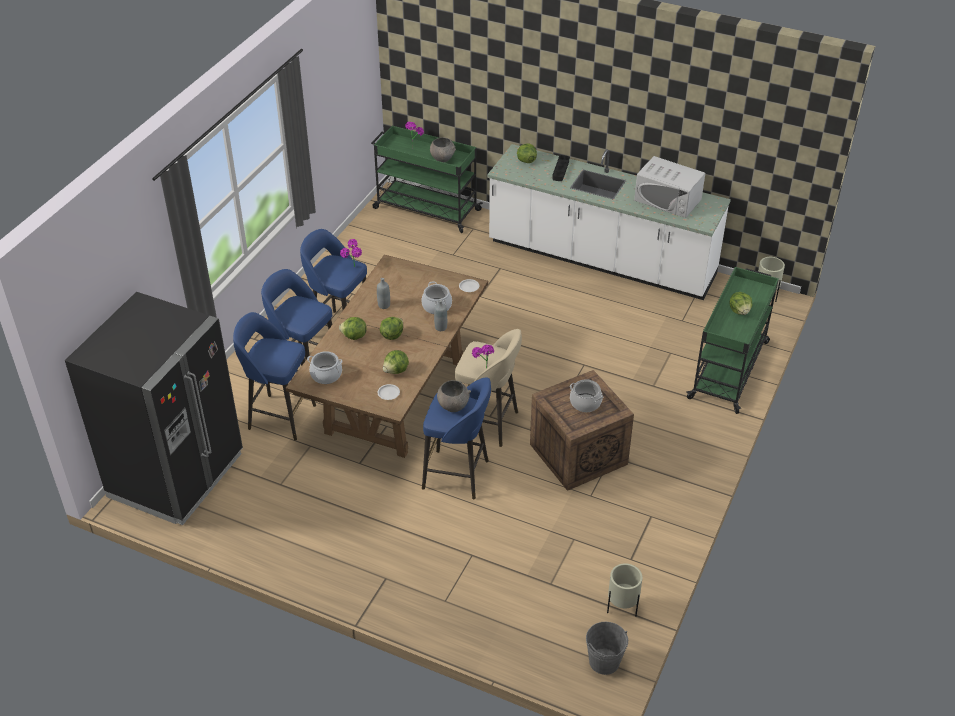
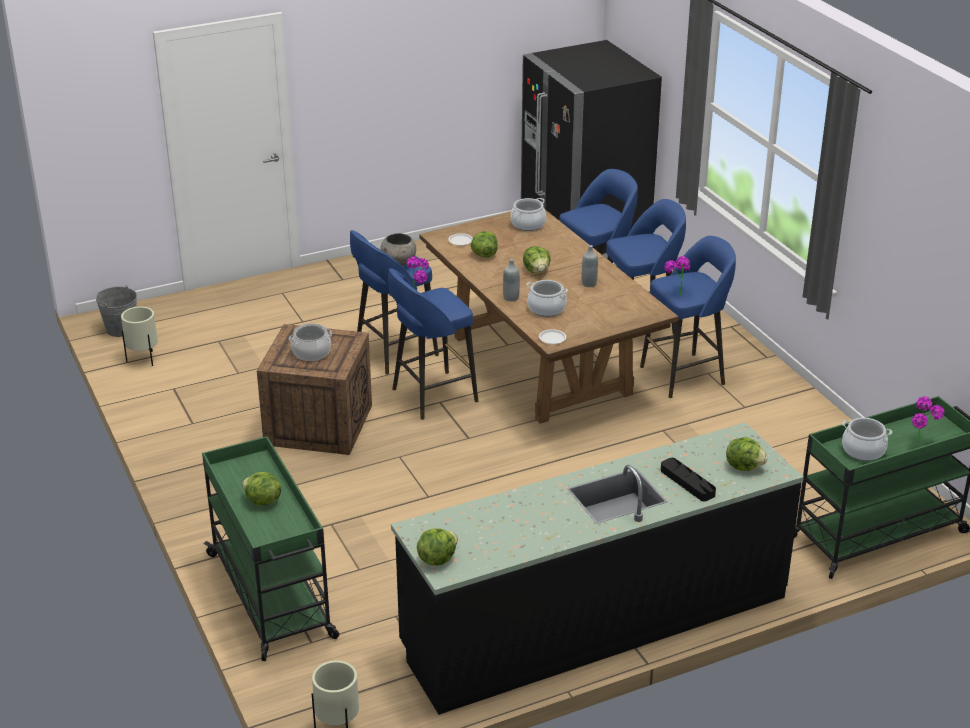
camera: 130 degrees right, 10 degrees down
(354, 336) = (562, 253): lettuce -> lettuce (437, 559)
(442, 158) = (863, 450): grey bowl -> cooking pot
(487, 423) = (432, 396): beige stool -> blue stool
(601, 260) = (595, 622): white counter -> black counter
(668, 200) = (506, 532): white microwave -> none

